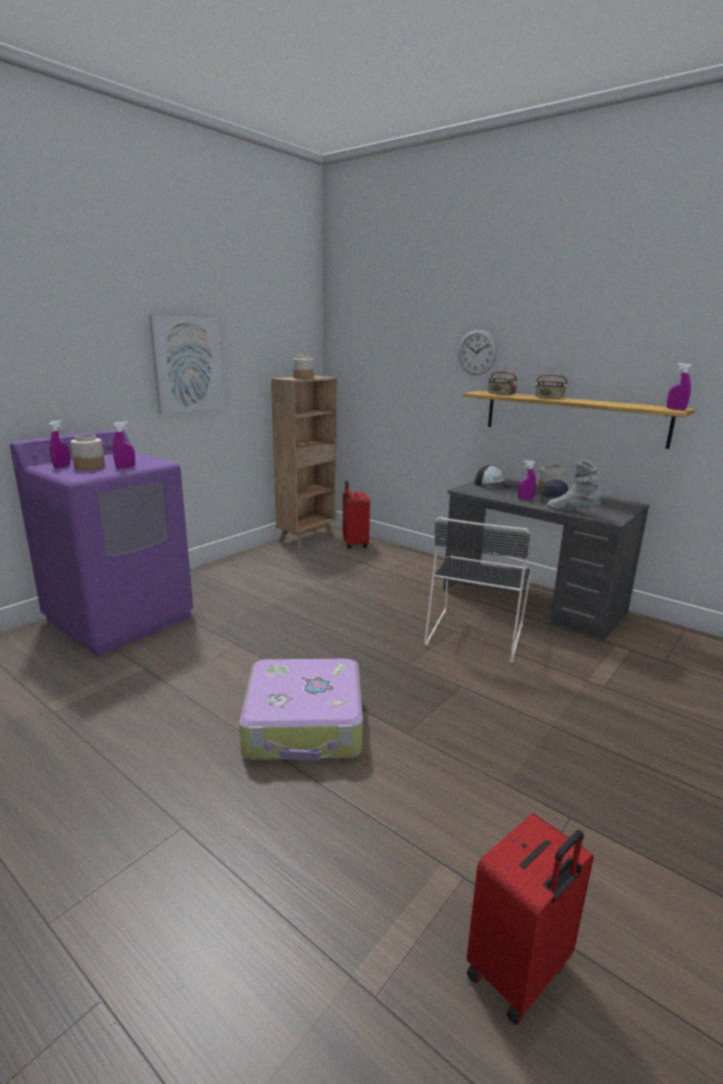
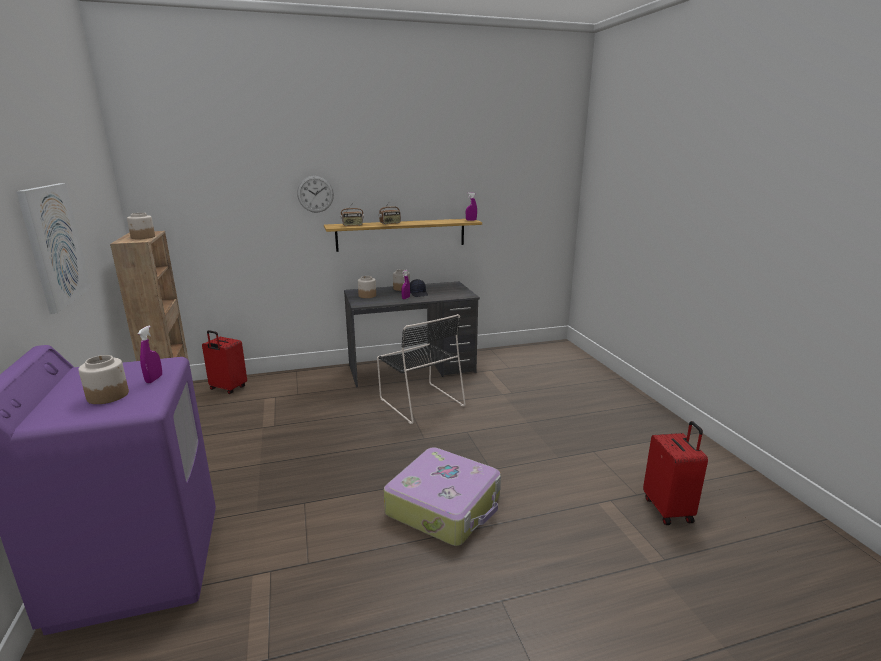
camera: 55 degrees left, 0 degrees up
(62, 466) = (70, 410): purple spray bottle -> none
(493, 486) = (367, 295): cap -> jar
(572, 511) = (443, 297): grey boot -> none

